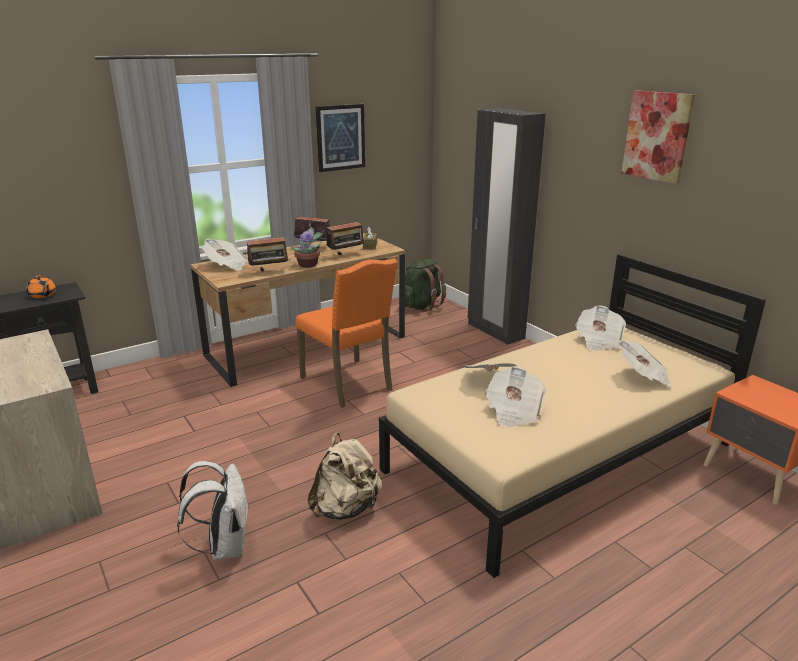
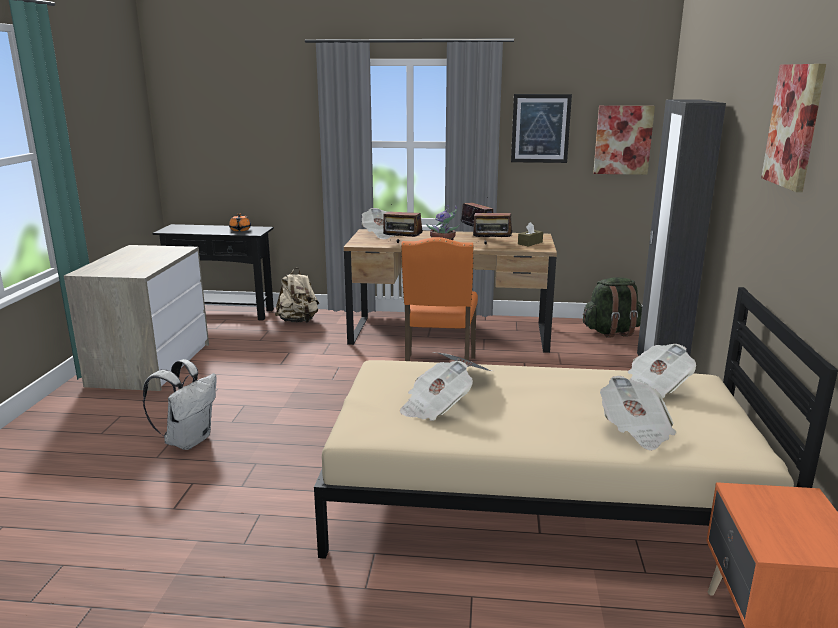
camera: 40 degrees right, 5 degrees down
(346, 508) = (294, 455): beige backpack -> beige backpack (298, 321)
(403, 141) = (623, 140): none -> picture

